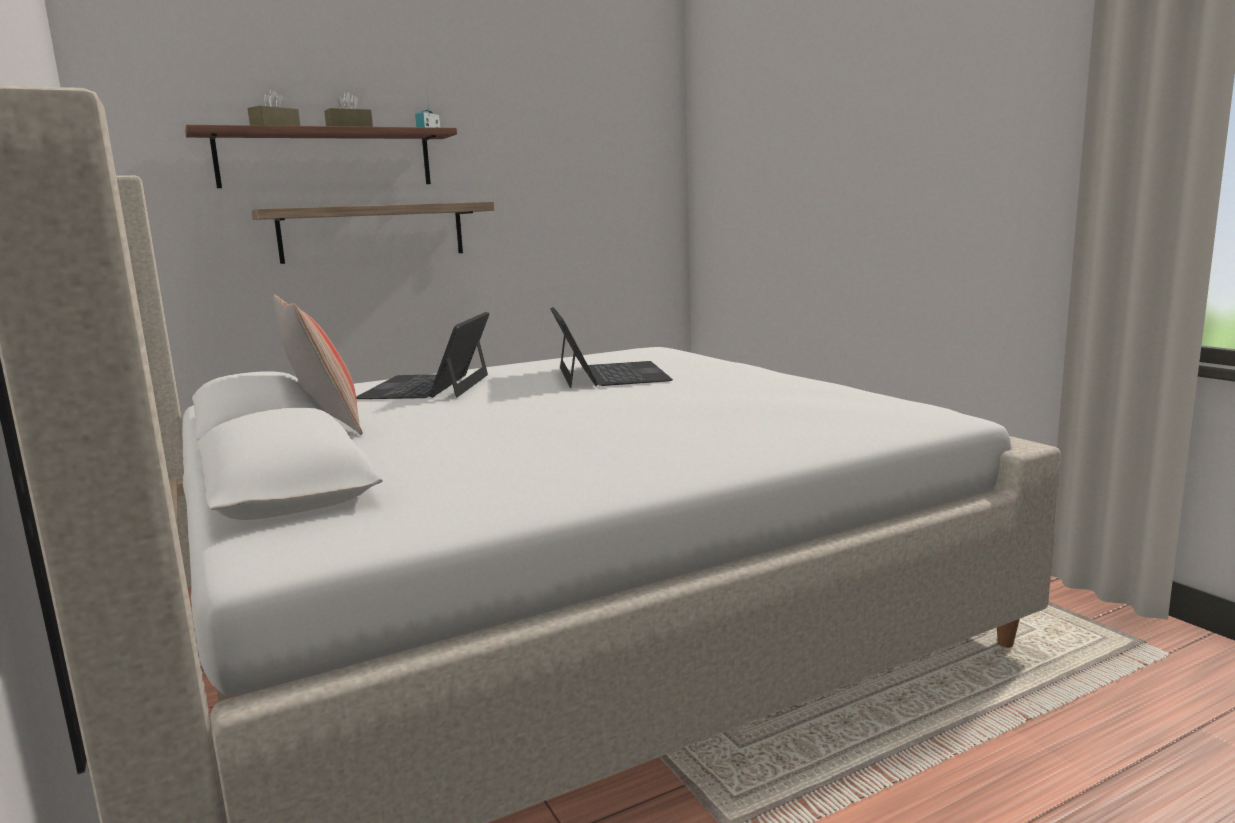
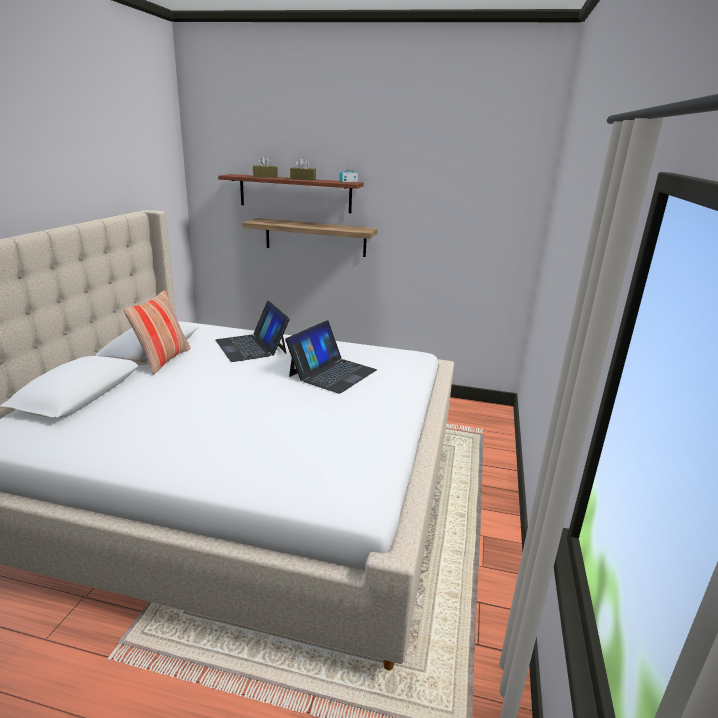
camera: 40 degrees right, 10 degrees up
(428, 386) = (251, 346): laptop -> laptop turned 75 degrees counterclockwise

